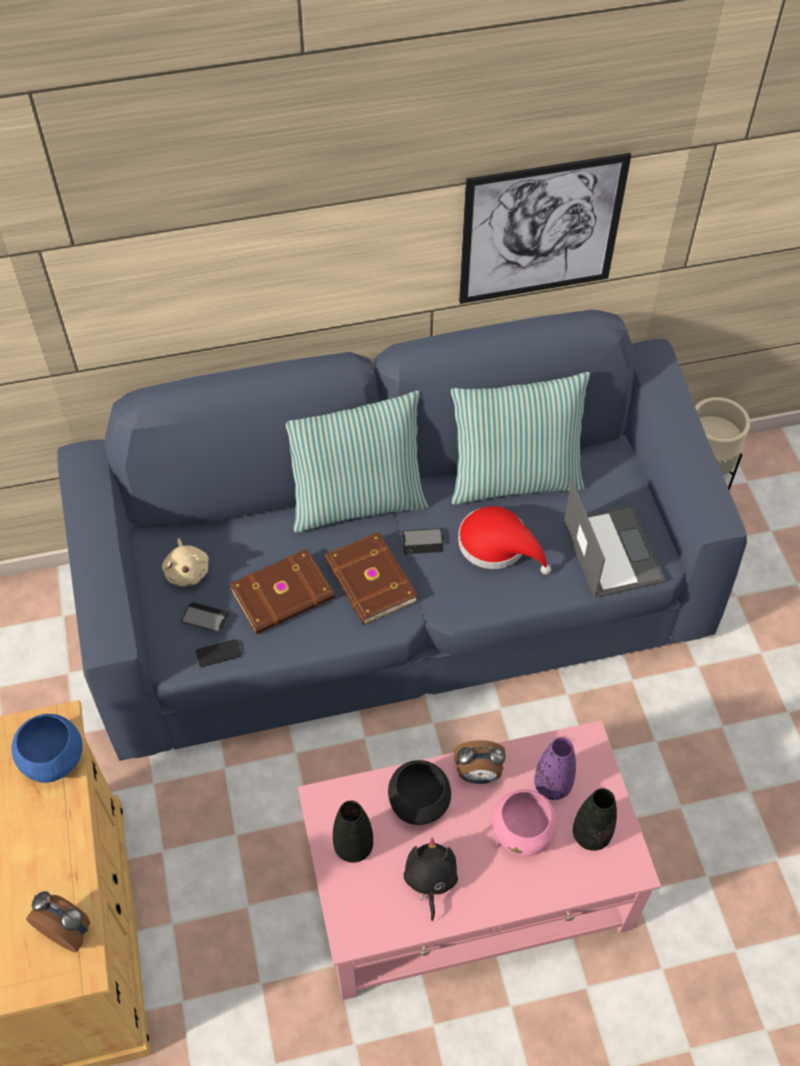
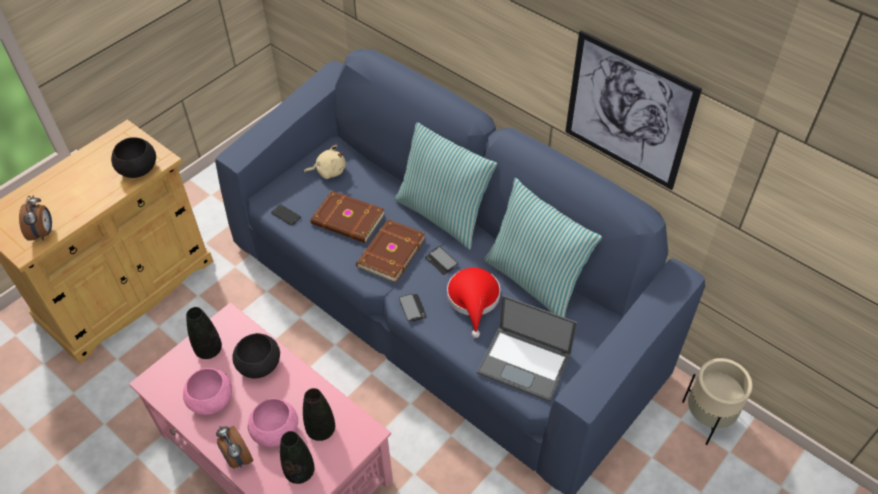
camera: 55 degrees right, 5 degrees down
(52, 759) = (138, 170): blue bowl -> black bowl
(187, 571) = (329, 171): beige plush toy -> beige plush toy turned 135 degrees counterclockwise
(205, 618) = (304, 196): phone -> phone (412, 308)
(430, 880) = (211, 400): black plush toy -> pink bowl
(478, 774) = (300, 385): alarm clock -> alarm clock (237, 458)
(552, 785) = (321, 430): purple vase -> black vase
(611, 551) = (525, 363): laptop -> laptop turned 75 degrees clockwise

